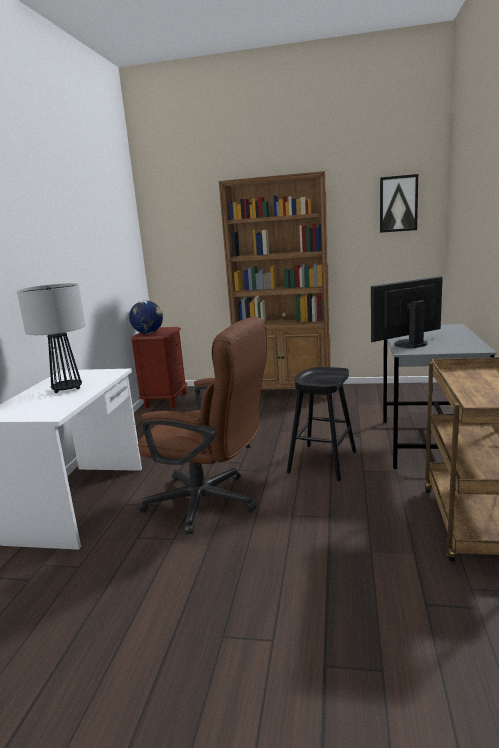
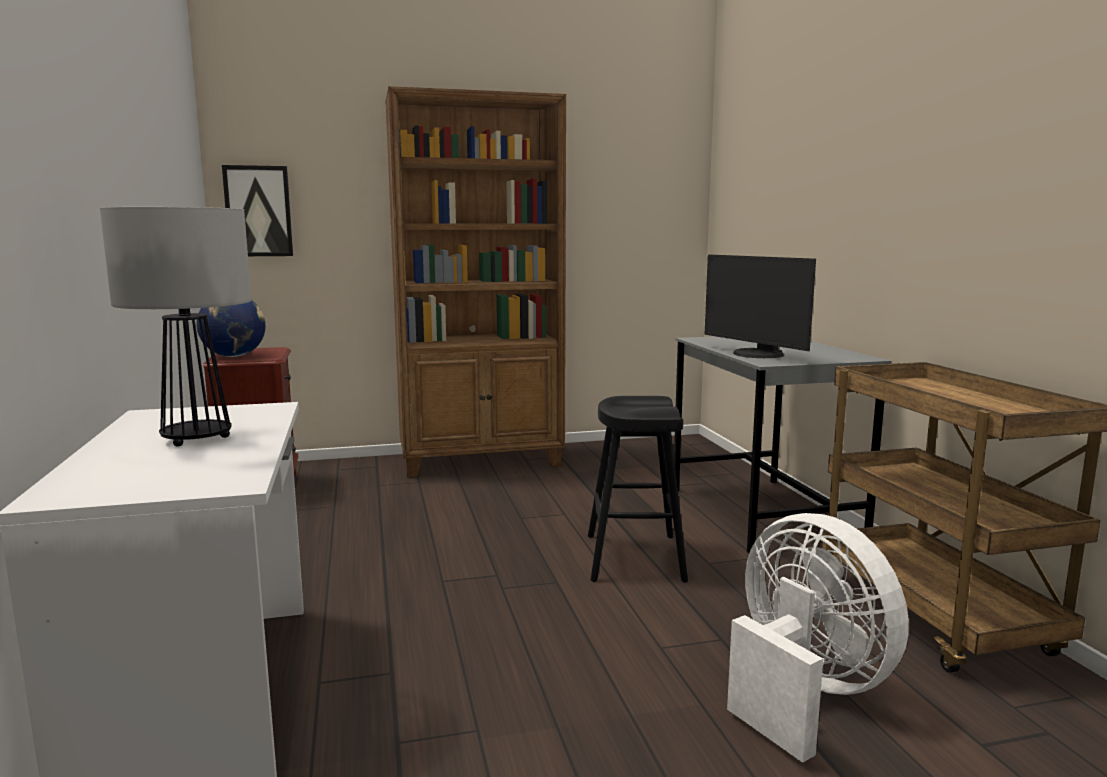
camera: 25 degrees left, 5 degrees down
(211, 503) = (498, 651): brown office chair -> none
(348, 554) = (803, 692): none -> white fan
(398, 204) = (648, 163): picture -> picture (258, 211)
(409, 344) = (756, 354): monitor -> monitor turned 75 degrees counterclockwise

